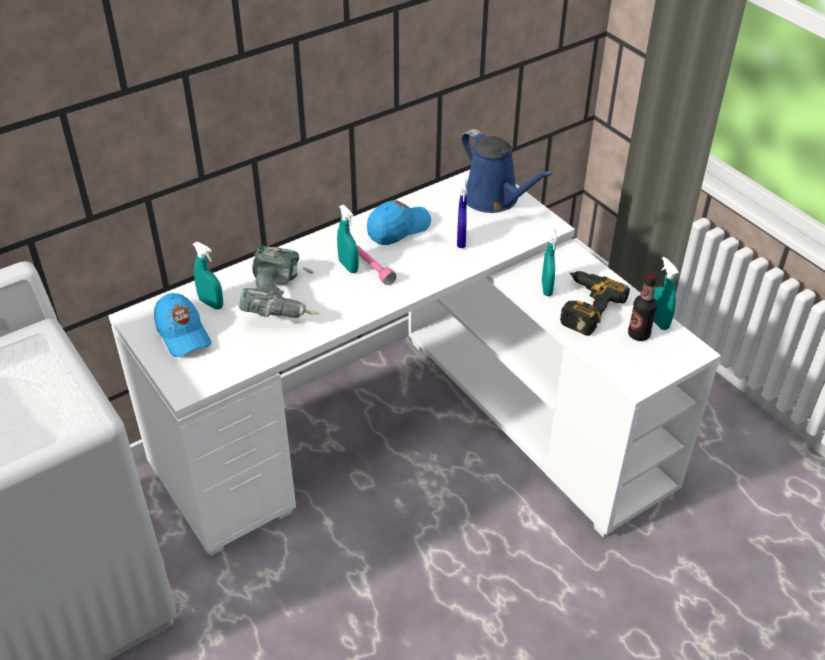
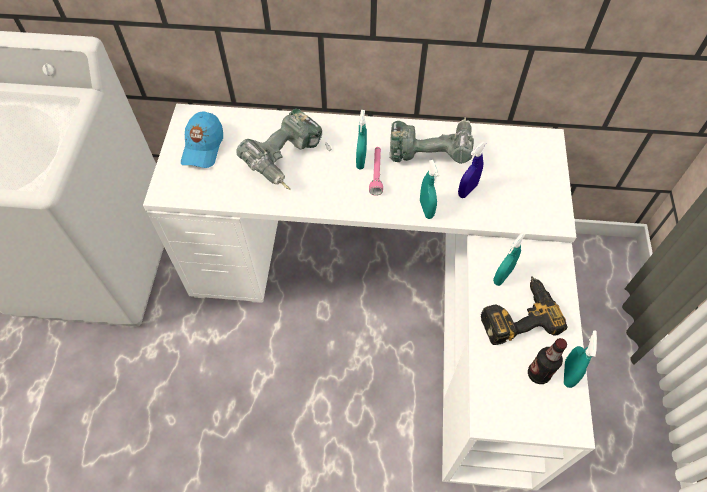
camera: 40 degrees right, 15 degrees up
(211, 303) = (243, 134): turquoise spray bottle -> turquoise spray bottle (426, 209)
(398, 229) = (429, 149): blue cap -> power drill
(494, 199) = (533, 167): blue watering can -> none

